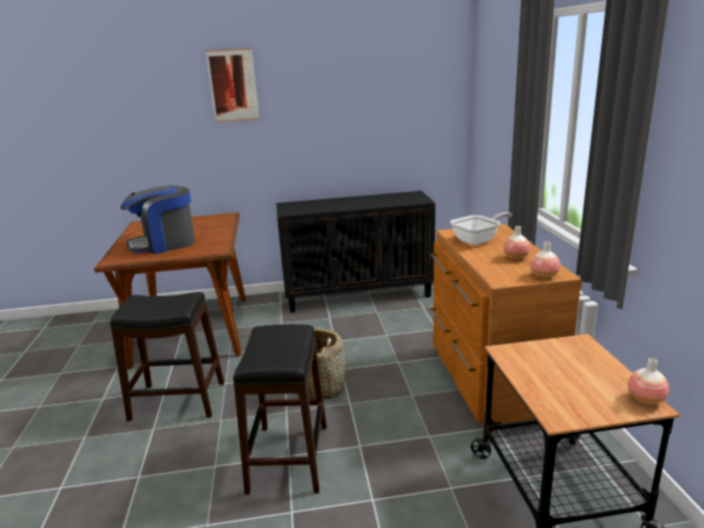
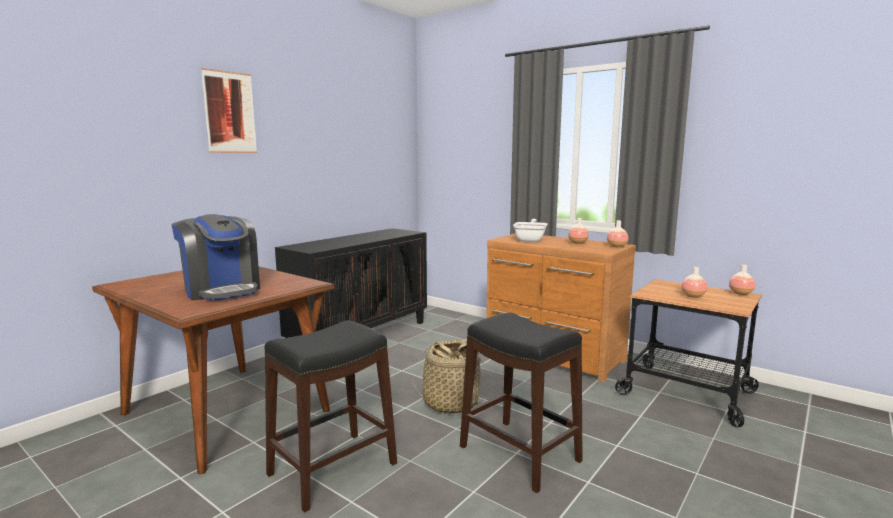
camera: 45 degrees left, 10 degrees down
(164, 244) = (221, 290): coffee machine -> coffee machine turned 60 degrees counterclockwise
(558, 377) = (693, 296): none -> vase

